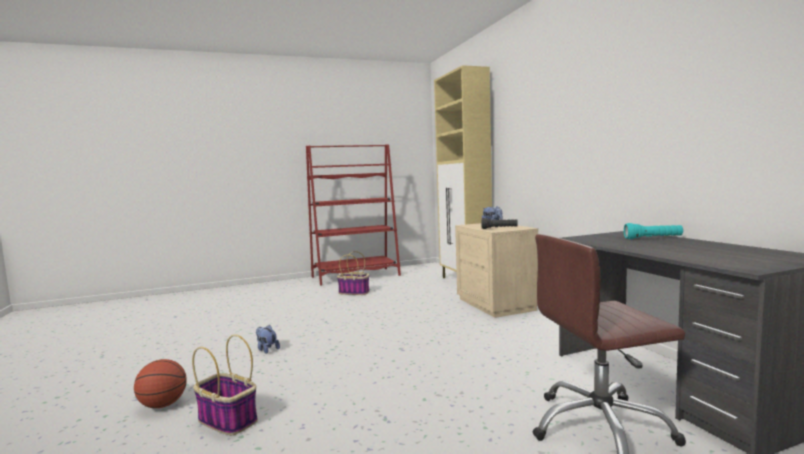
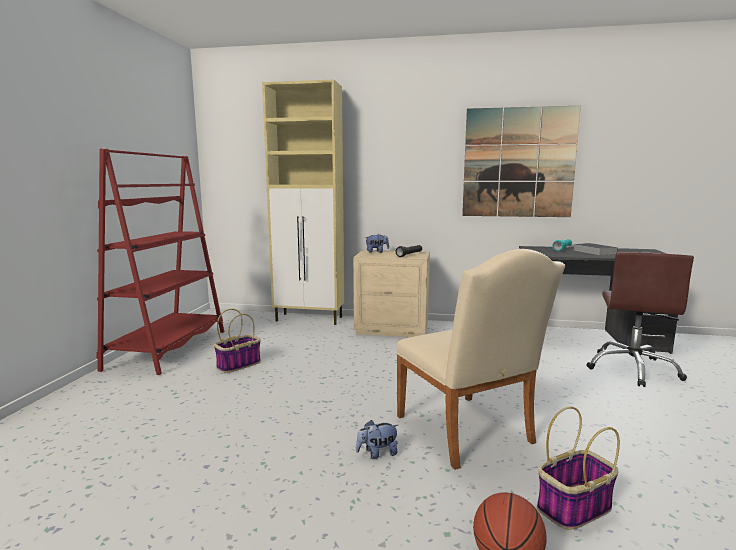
camera: 60 degrees left, 5 degrees up
(316, 368) = (468, 433): none -> beige chair
(625, 117) = (518, 163): none -> picture
(677, 245) = (593, 251): none -> book

